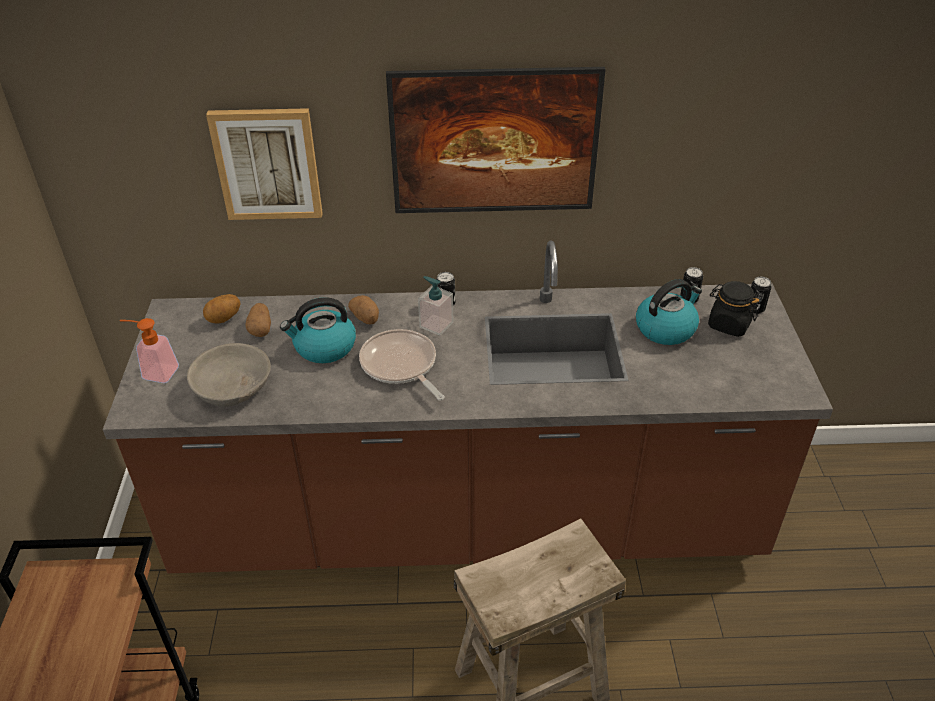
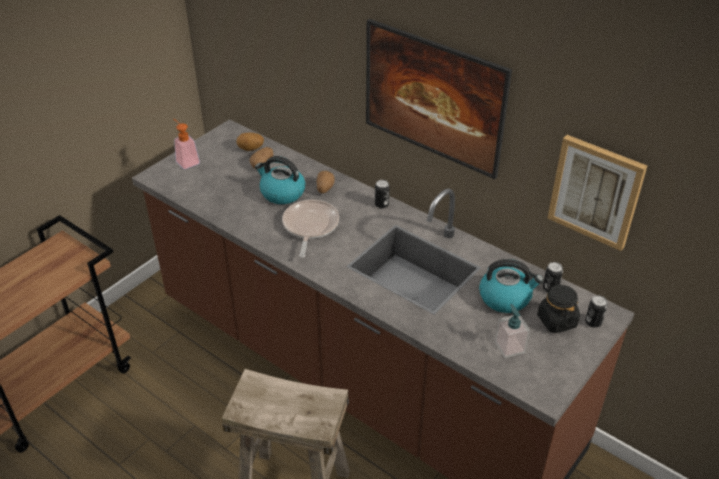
camera: 40 degrees right, 0 degrees up
(233, 387) = (211, 190): grey bowl -> none
(267, 164) = (298, 56): picture -> picture (596, 191)
(436, 324) = (359, 214): soap dispenser -> soap dispenser (509, 347)

